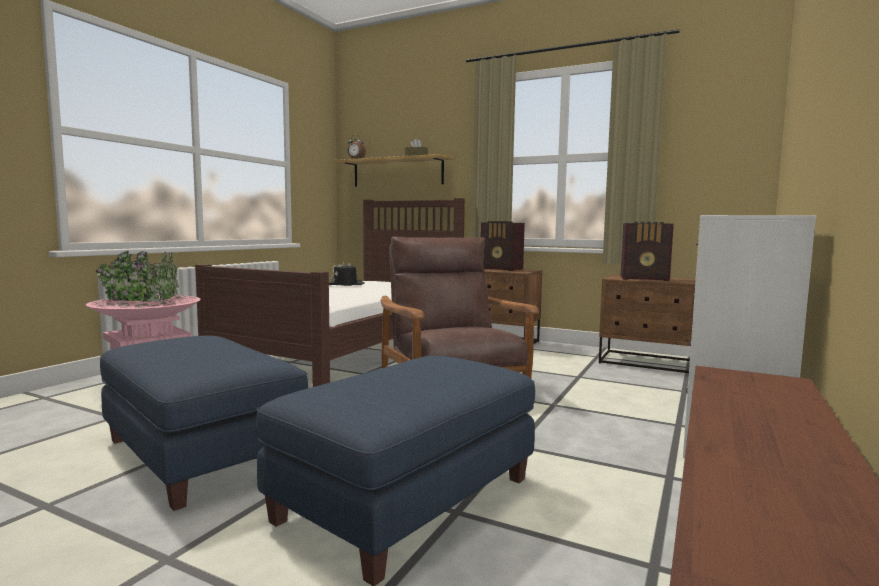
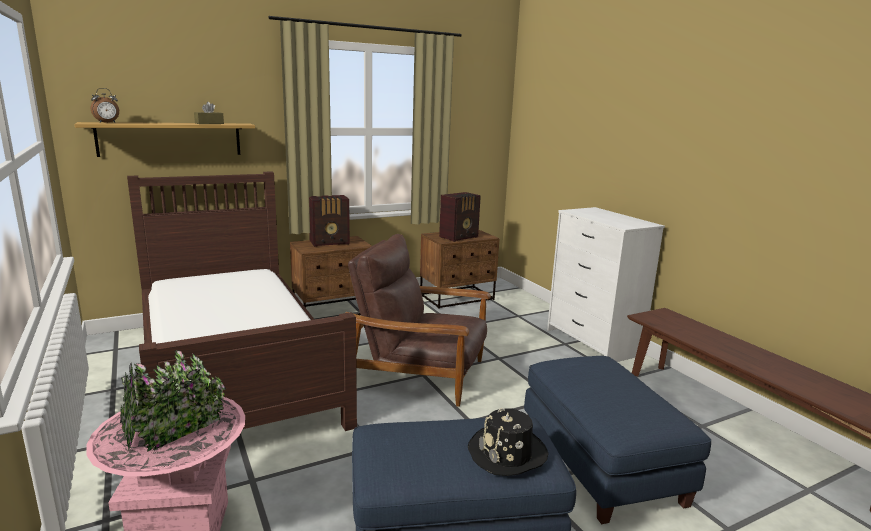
camera: 55 degrees left, 10 degrees up
(345, 285) = (186, 300): black hat -> black hat (508, 453)

